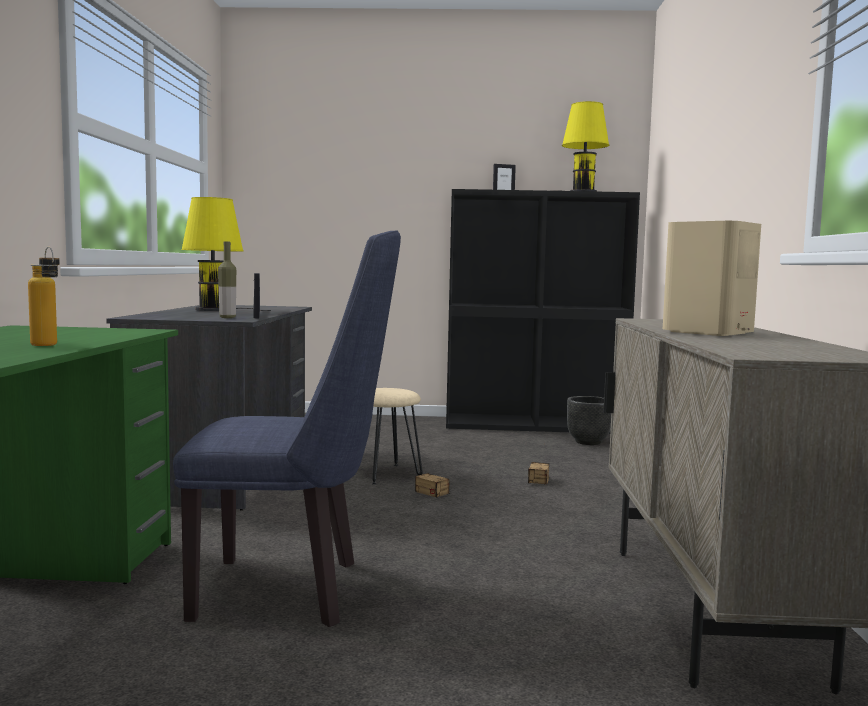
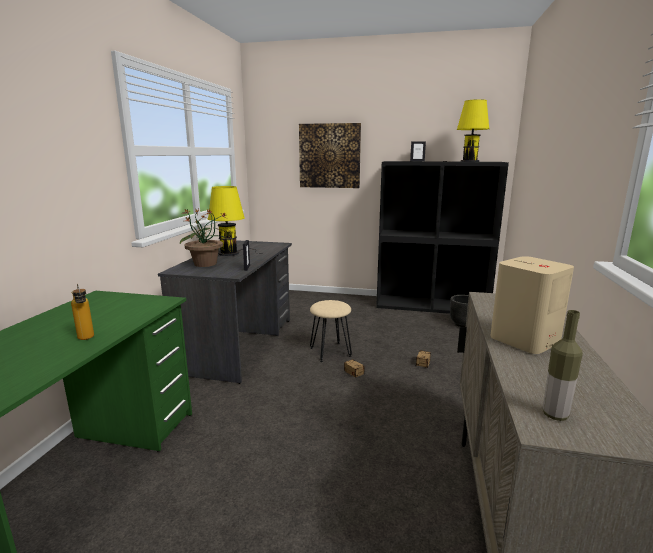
camera: 10 degrees right, 10 degrees up
(183, 314) = (206, 264): none -> potted plant
(227, 317) = (228, 270): bottle -> bottle (555, 415)
(294, 590) = (250, 466): blue chair -> none
(364, 185) = (329, 156): none -> picture

